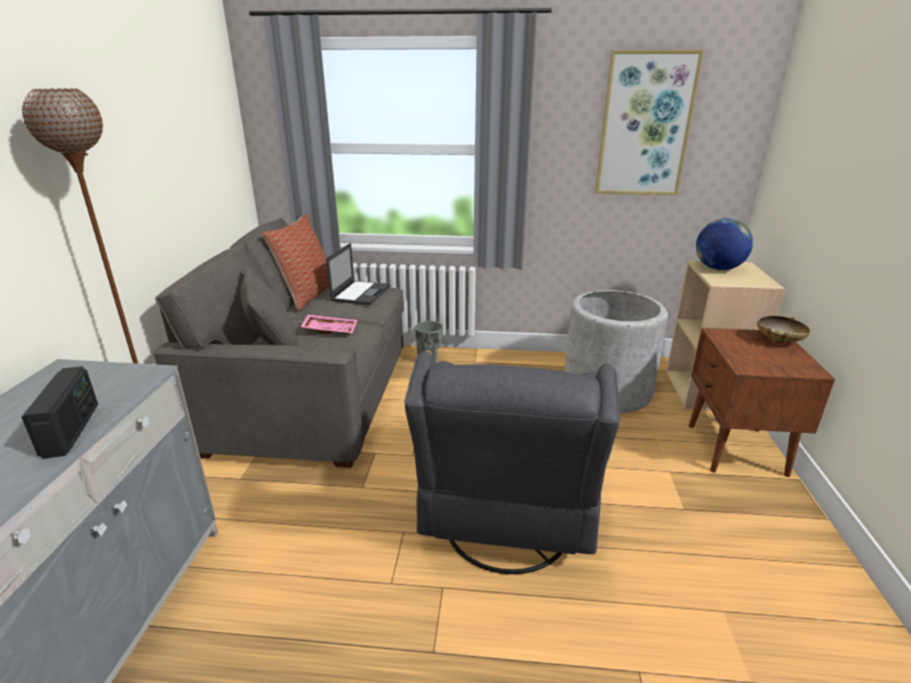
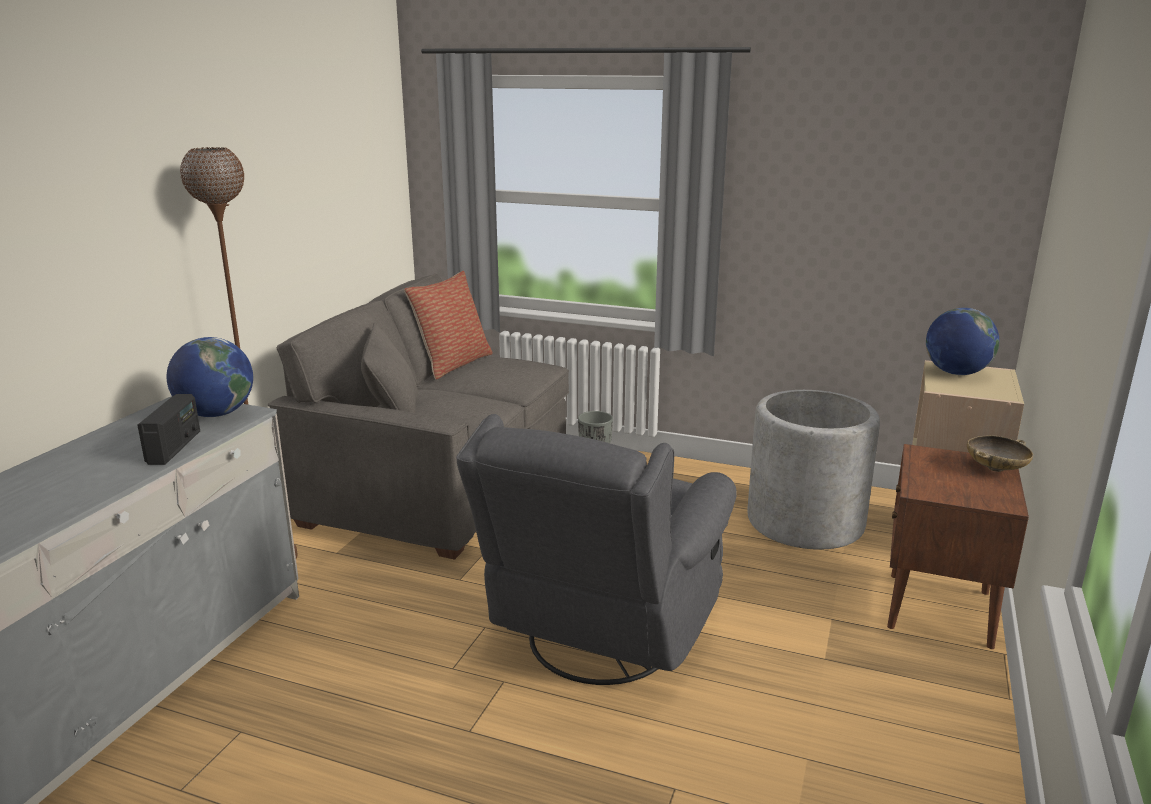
camera: 15 degrees right, 5 degrees down
(110, 379) = (216, 414): none -> globe
(330, 330) = (459, 403): pink tray -> none
(361, 293) = (513, 367): laptop -> none
(645, 125) = (874, 184): picture -> none

